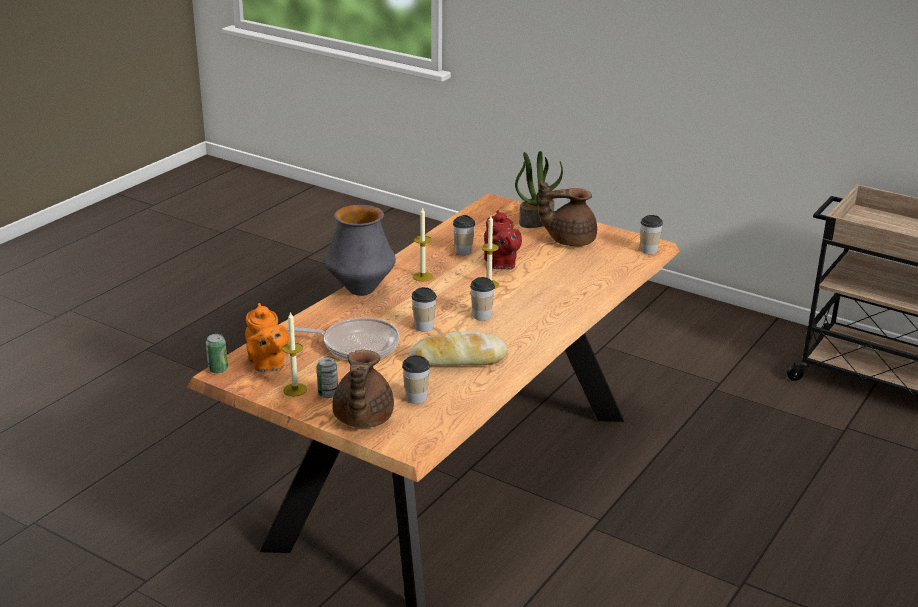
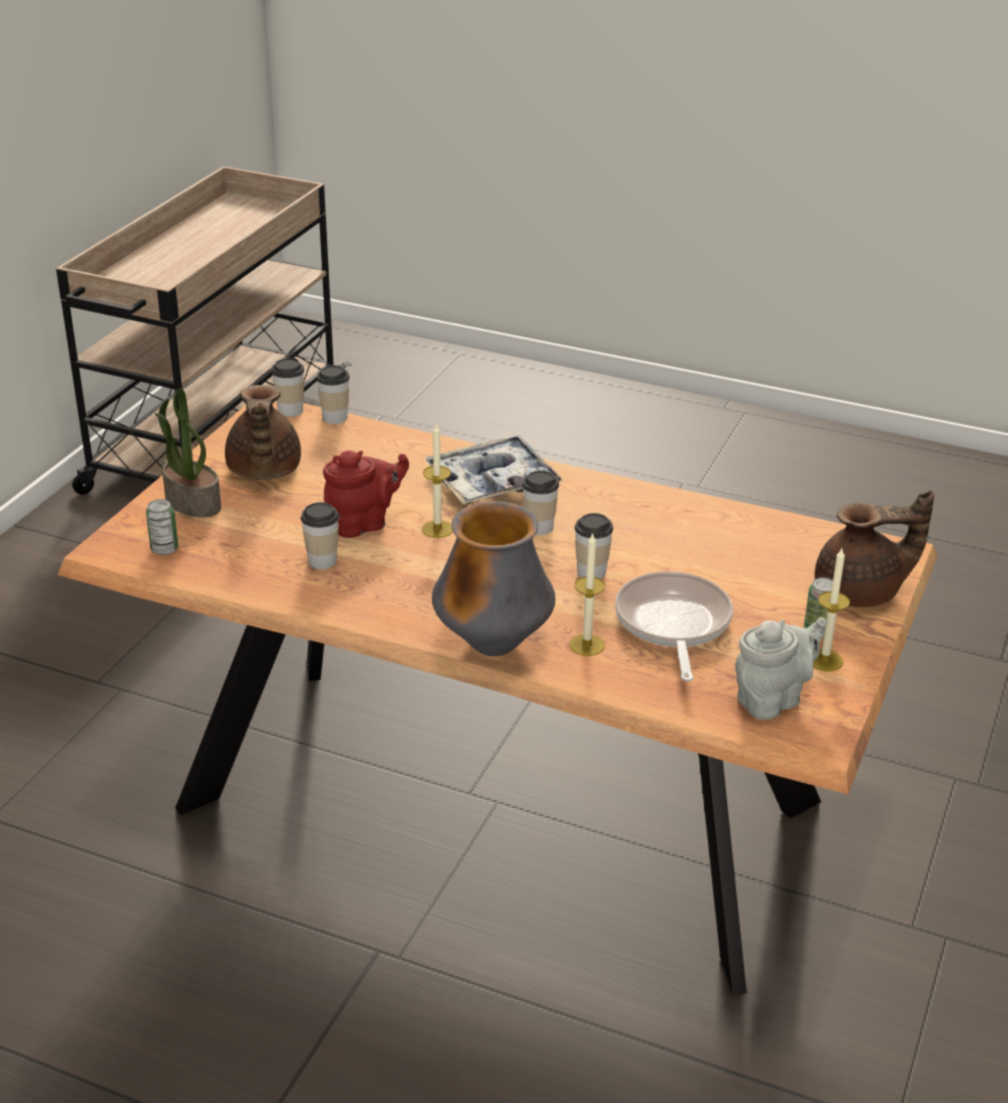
camera: 100 degrees left, 5 degrees up
(218, 369) = (812, 747): can -> can (164, 549)
(267, 365) = (772, 699): orange teapot -> grey teapot
(416, 398) = (786, 558): cup -> cup (335, 418)
(422, 276) = (426, 590): candle -> candle (587, 645)
(458, 359) = (671, 536): bread -> none
(543, 306) = (492, 482): none -> tray

